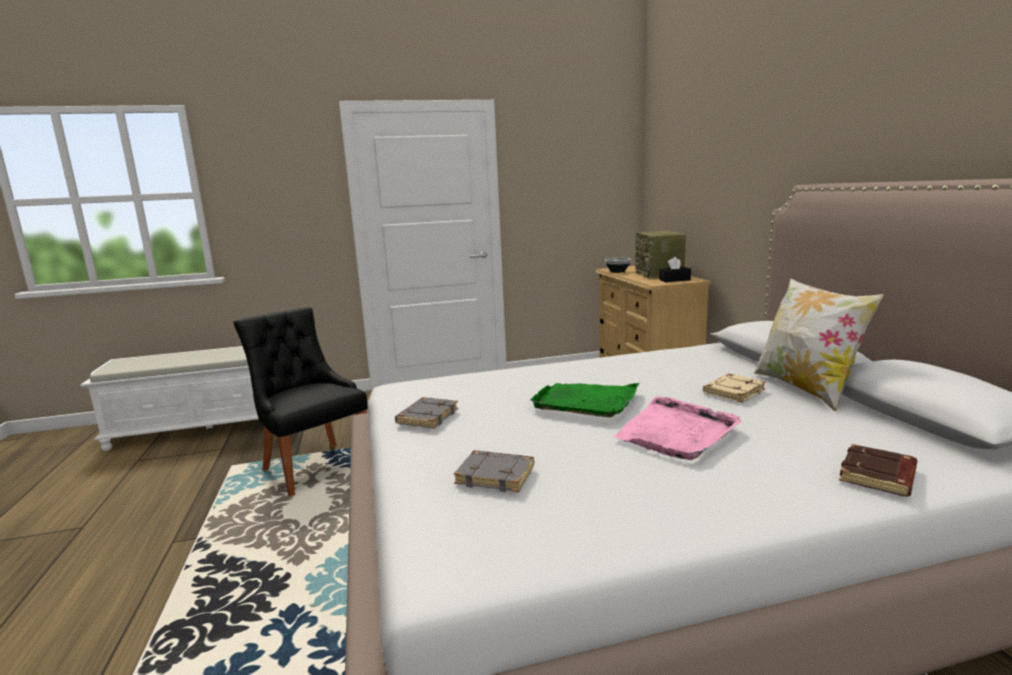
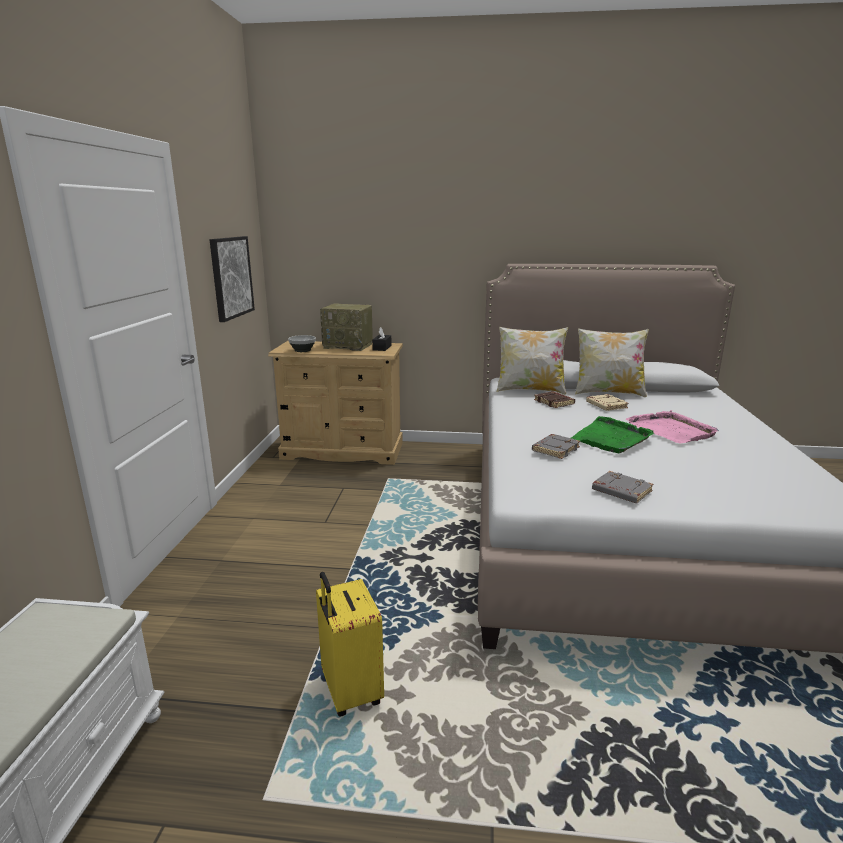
camera: 70 degrees left, 5 degrees up
(314, 467) = (349, 691): black chair -> yellow suitcase
(496, 475) = (736, 483): grey book -> grey book (555, 449)
(571, 200) = (231, 277): none -> picture
(727, 355) = (530, 390): none -> pillow
(879, 476) = (729, 412): brown book -> brown book (554, 402)

